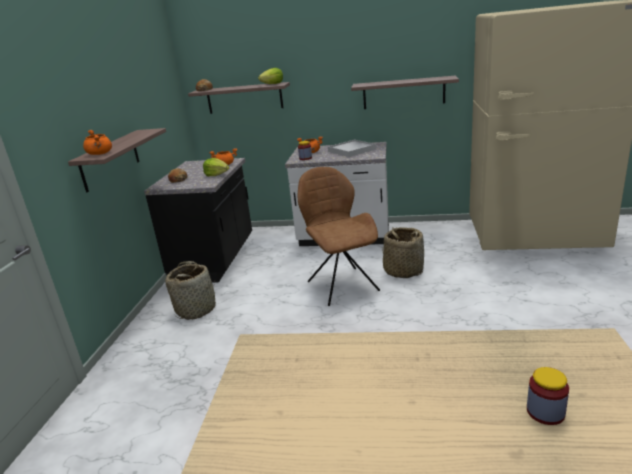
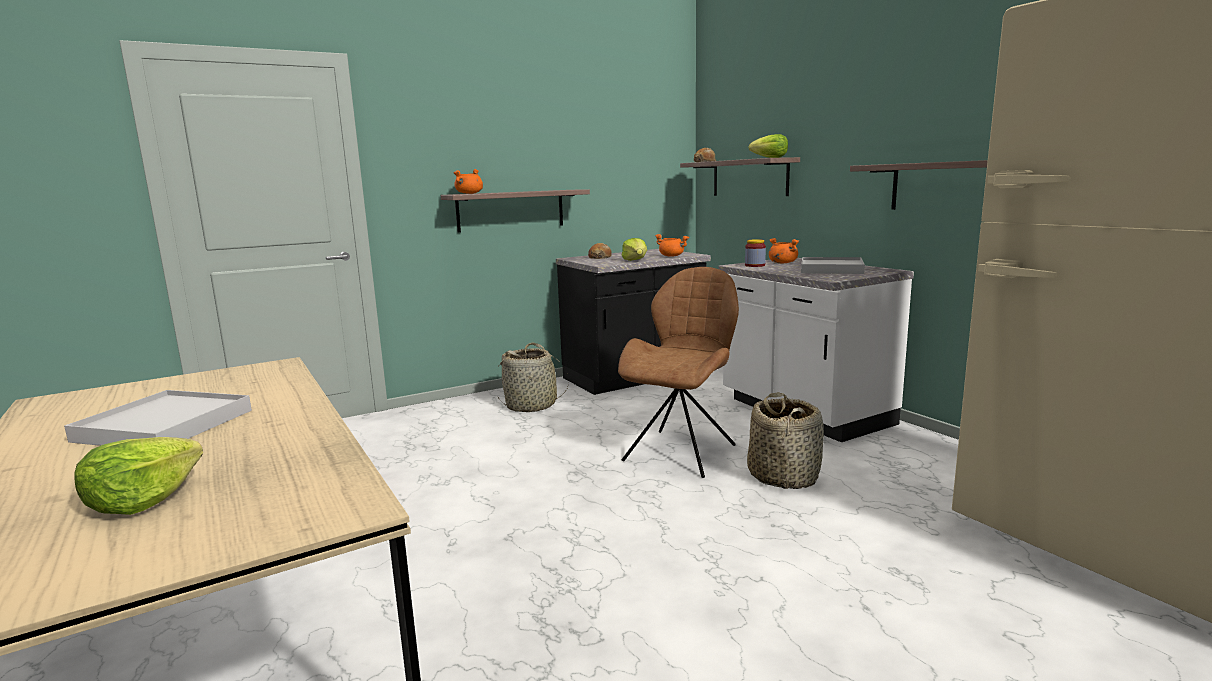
camera: 50 degrees right, 10 degrees down
(381, 405) = (165, 426): none -> white tray
(545, 412) = (143, 500): jar -> lettuce

